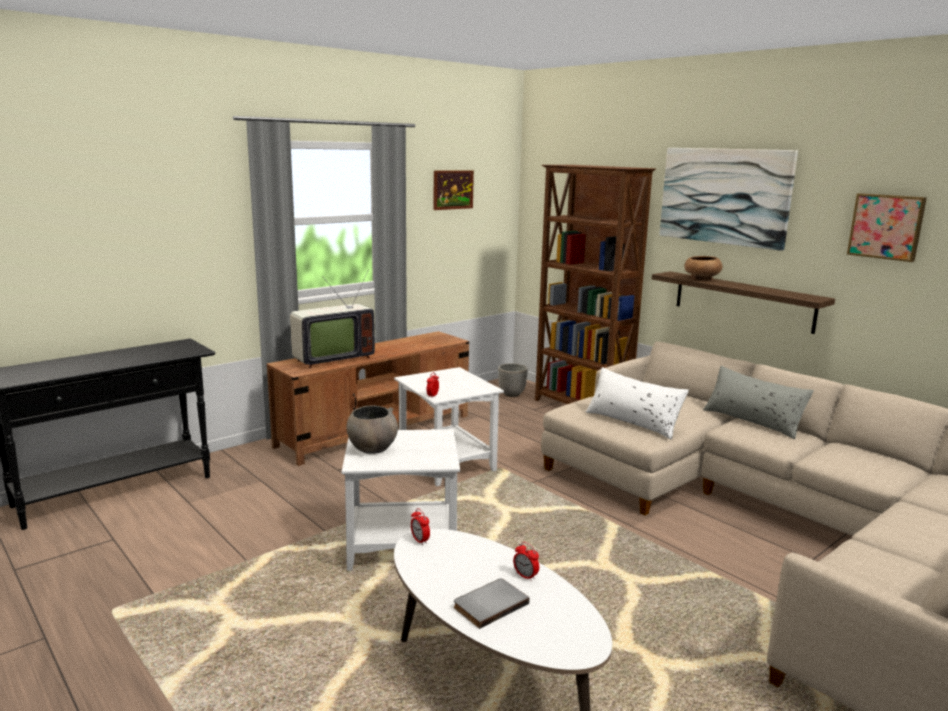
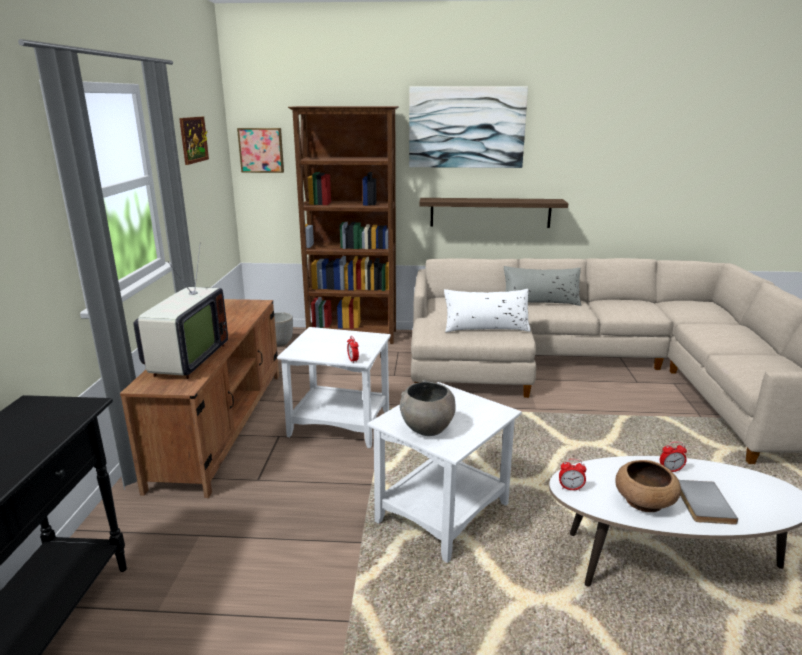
camera: 45 degrees left, 5 degrees up
(701, 279) = (460, 199): brown bowl -> brown bowl (644, 502)
(886, 226) = (596, 141): picture -> picture (261, 150)

